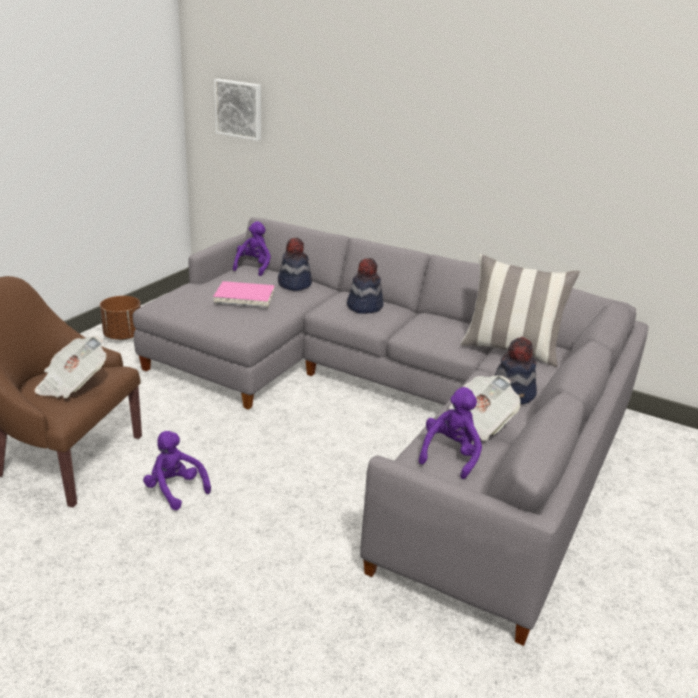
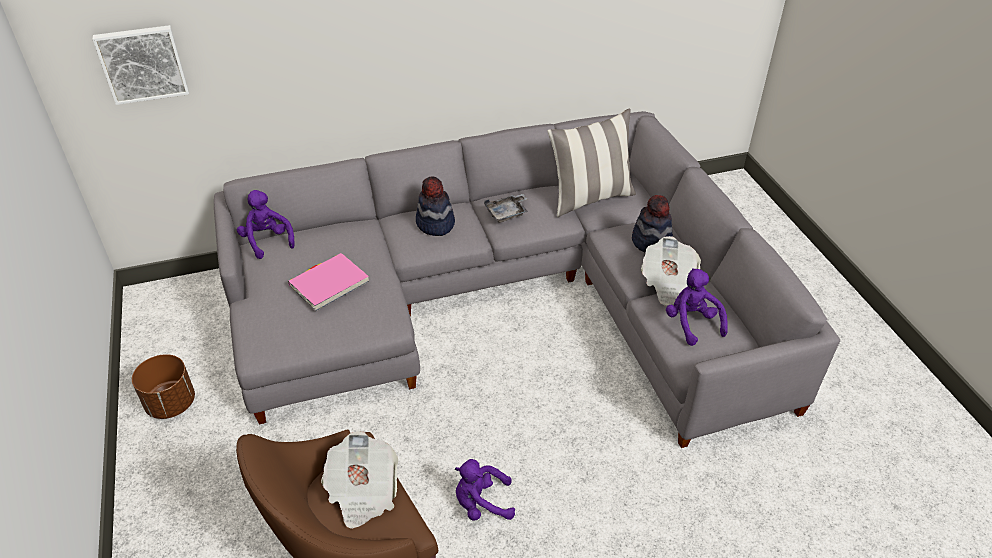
camera: 45 degrees left, 15 degrees up
(294, 284) = (342, 238): hat -> none
(425, 325) = (507, 213): none -> grey tray

